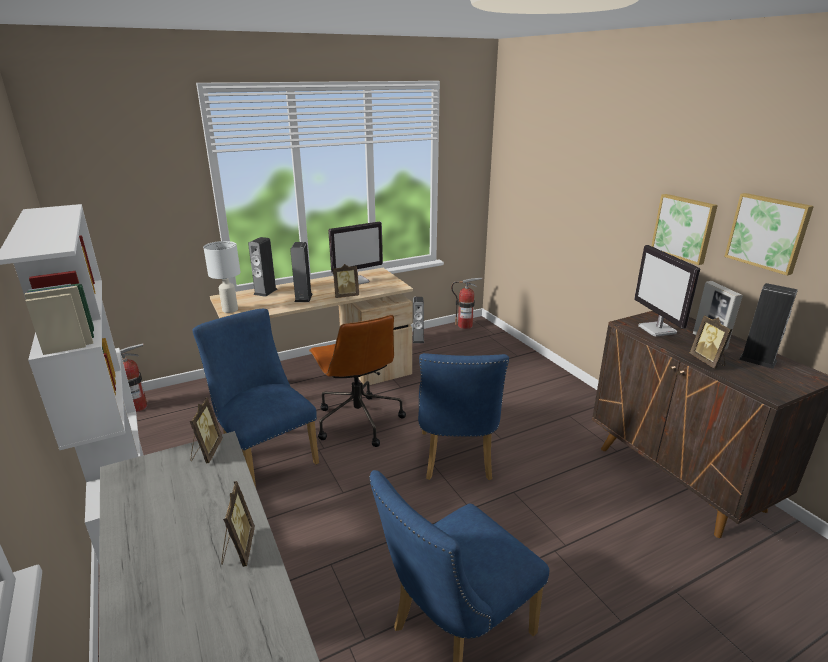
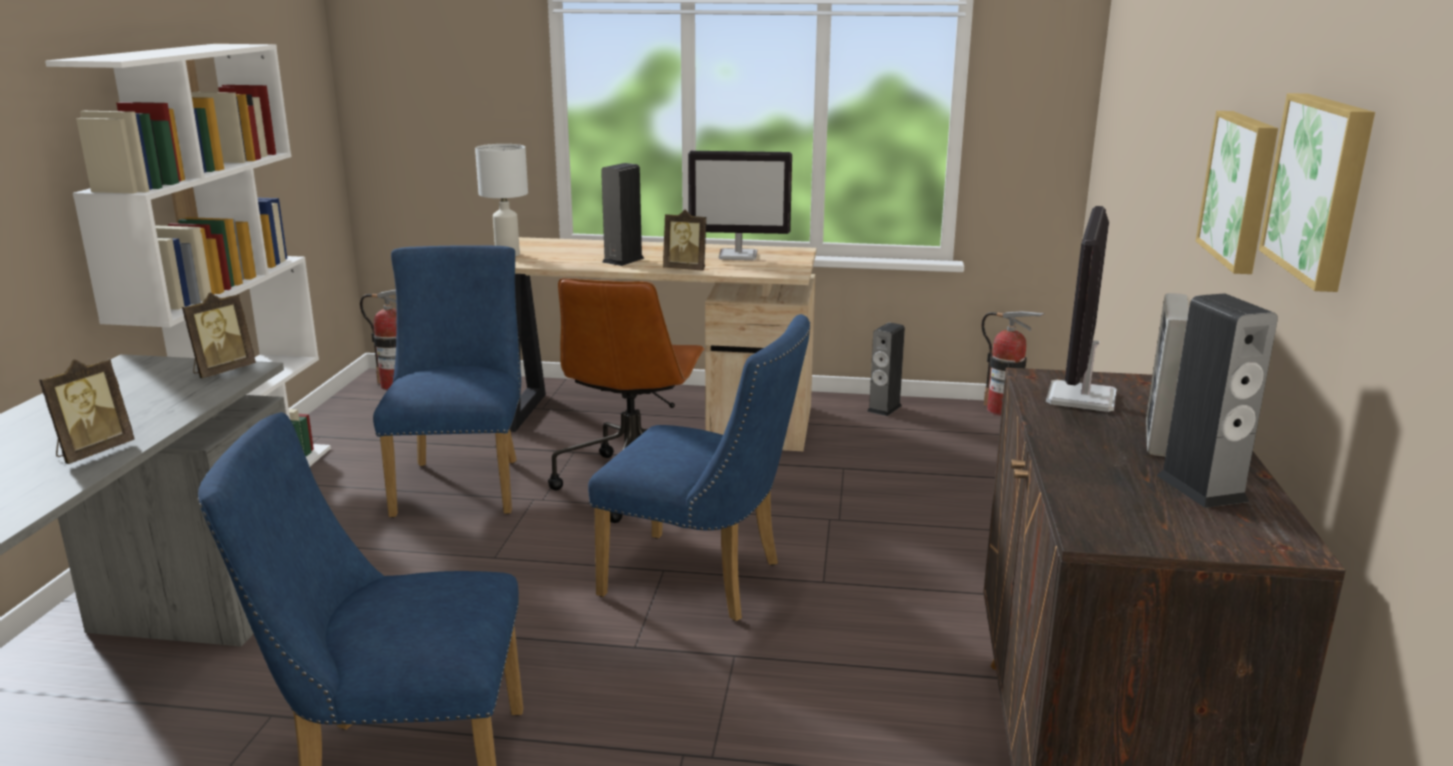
camera: 35 degrees right, 5 degrees down
(265, 292) = (588, 245): speaker -> none
(456, 460) = (704, 582): blue chair -> blue chair turned 105 degrees counterclockwise
(708, 361) = (1073, 459): picture frame -> none

